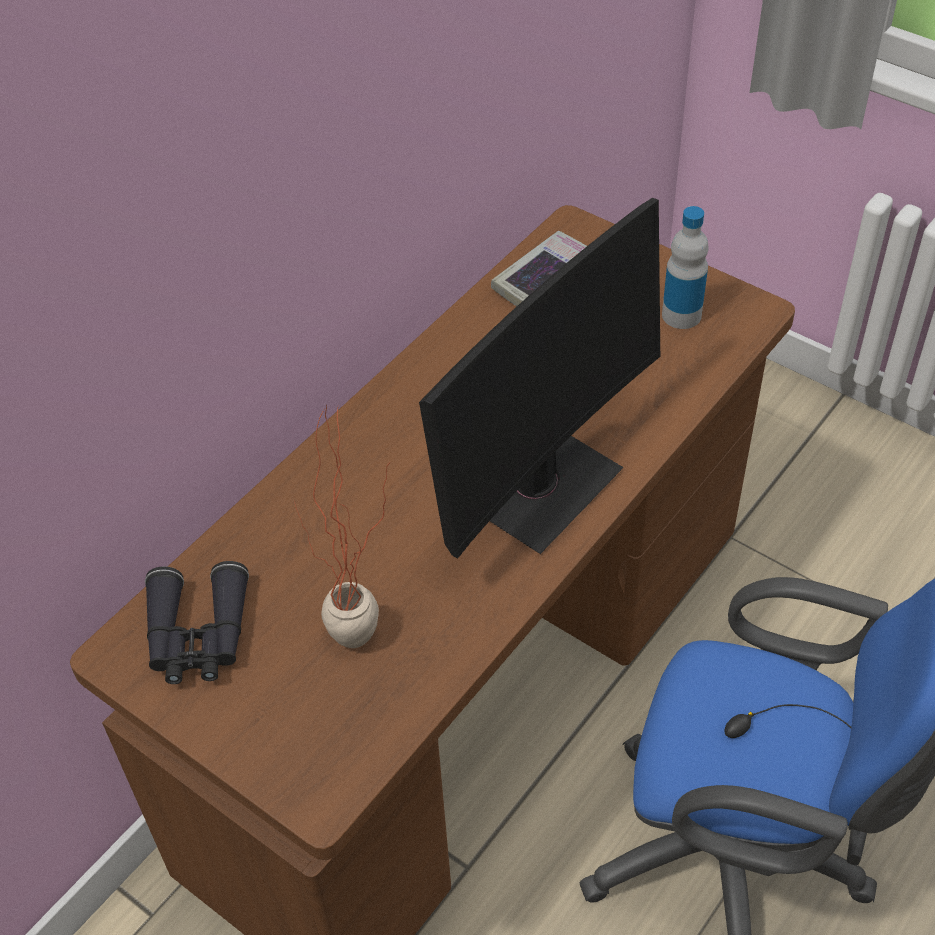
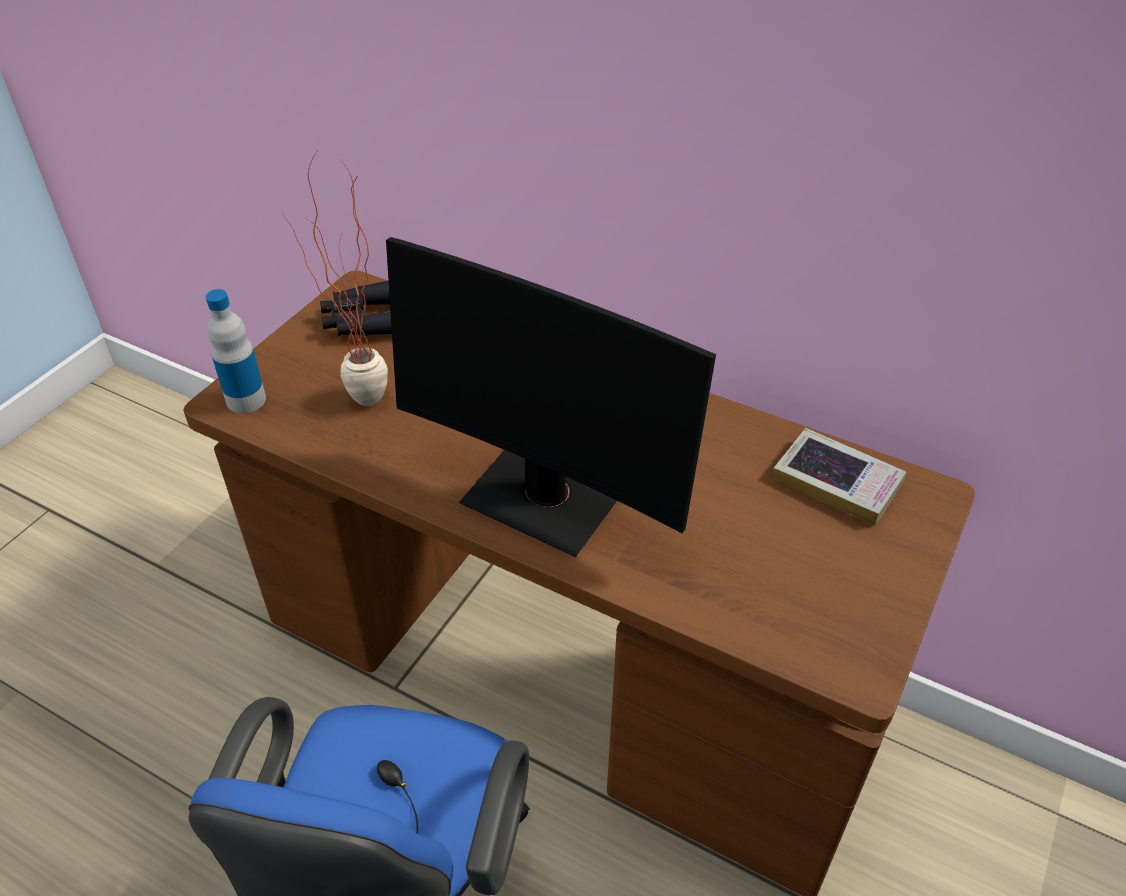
camera: 80 degrees right, 5 degrees down
(681, 315) = (825, 600): bottle -> bottle (246, 400)

